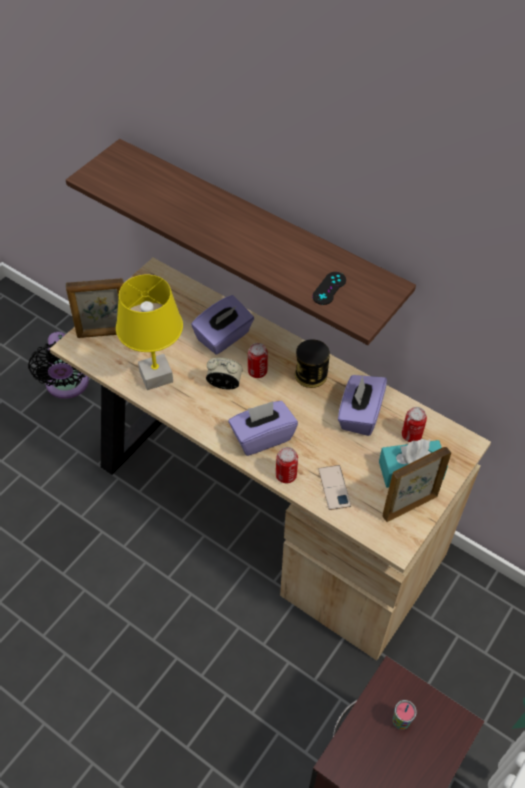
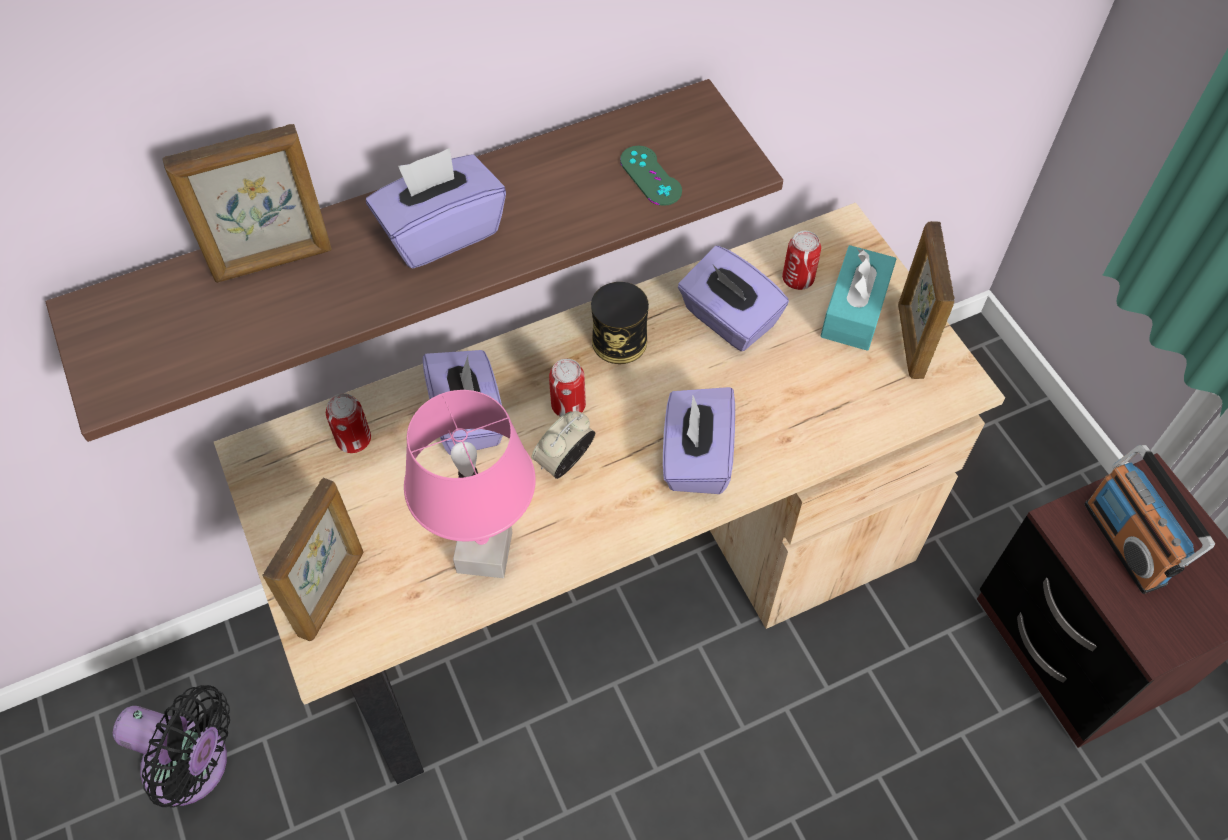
camera: 60 degrees left, 5 degrees up
(156, 377) = (485, 553): yellow table lamp -> pink table lamp
(183, 189) = (273, 262): none -> picture frame
(238, 232) = (441, 232): none -> purple tissue box
(286, 475) = (782, 460): can -> can (354, 440)
(329, 288) = (650, 176): black game controller -> green game controller
(334, 487) = (835, 411): phone -> none
(400, 721) = (1125, 543): cup -> radio

